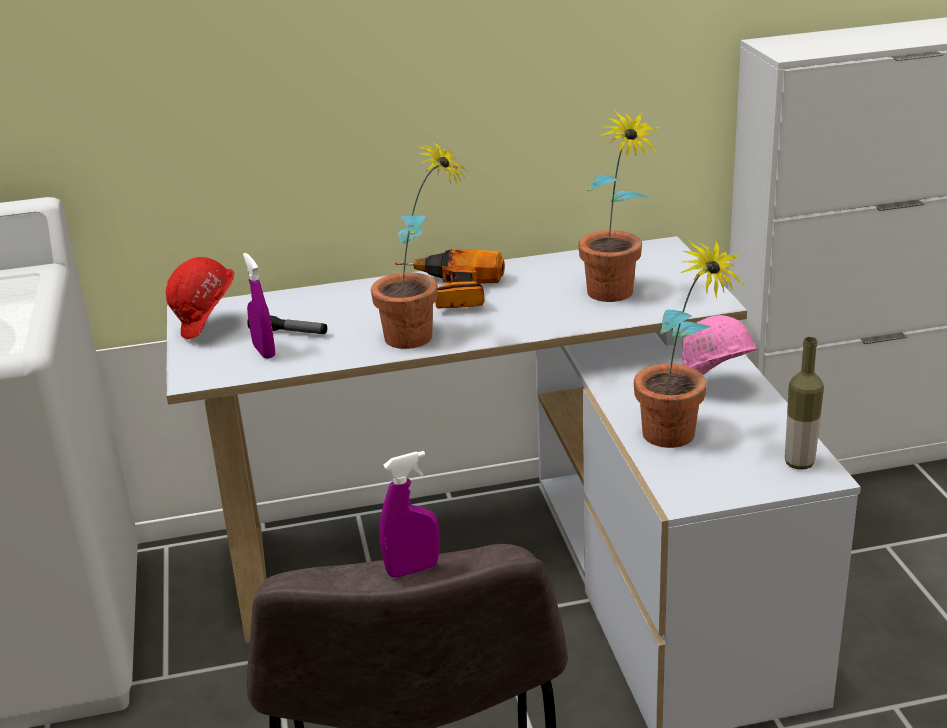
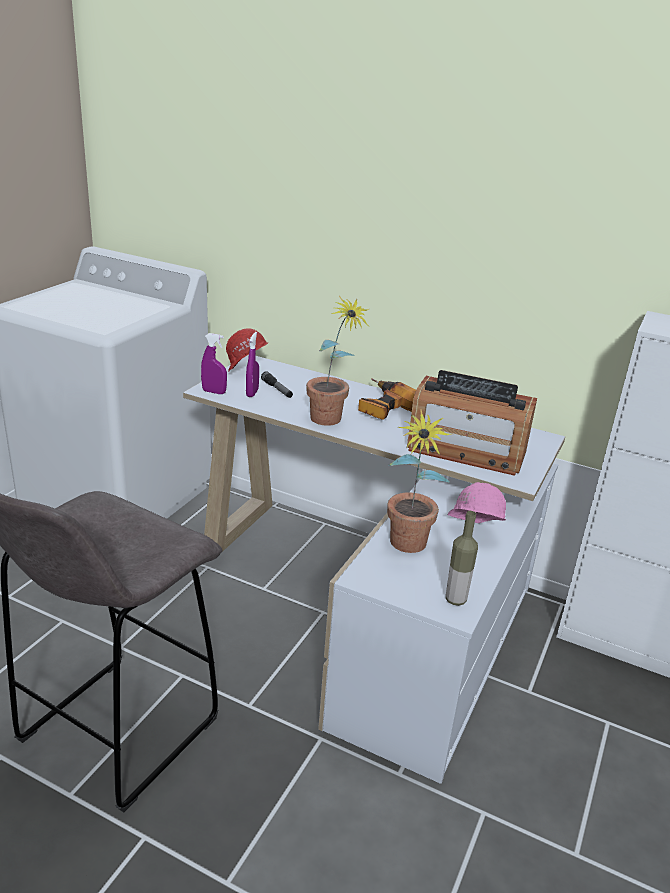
camera: 35 degrees right, 0 degrees up
(412, 569) = (150, 522): purple spray bottle -> purple spray bottle (214, 392)
(615, 298) = (466, 451): potted plant -> radio

